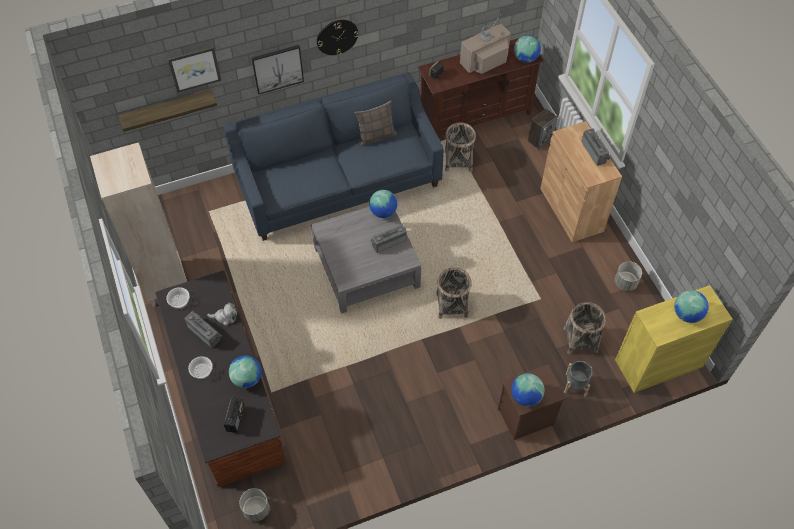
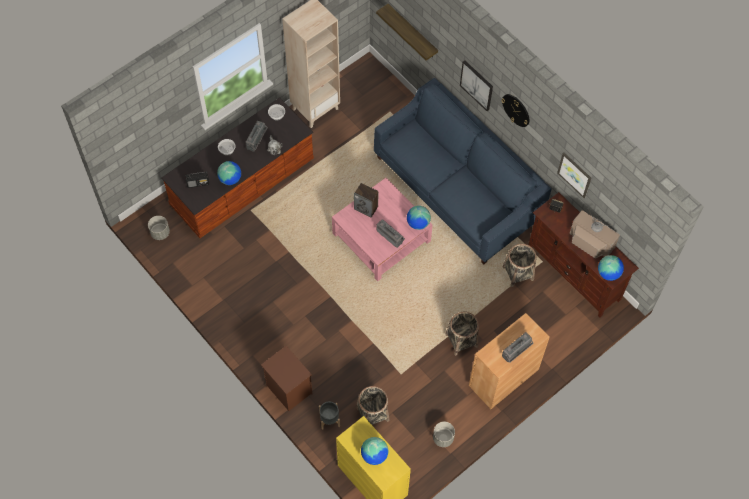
camera: 70 degrees right, 5 degrees up
(194, 68) = (433, 28): picture -> picture (575, 174)
(366, 267) = (381, 237): grey coffee table -> pink coffee table
(376, 136) = (487, 192): pillow -> none
(452, 305) = (369, 309): basket -> basket (461, 340)
(525, 397) = (277, 365): globe -> none
(540, 140) = (572, 333): speaker -> speaker (366, 208)

